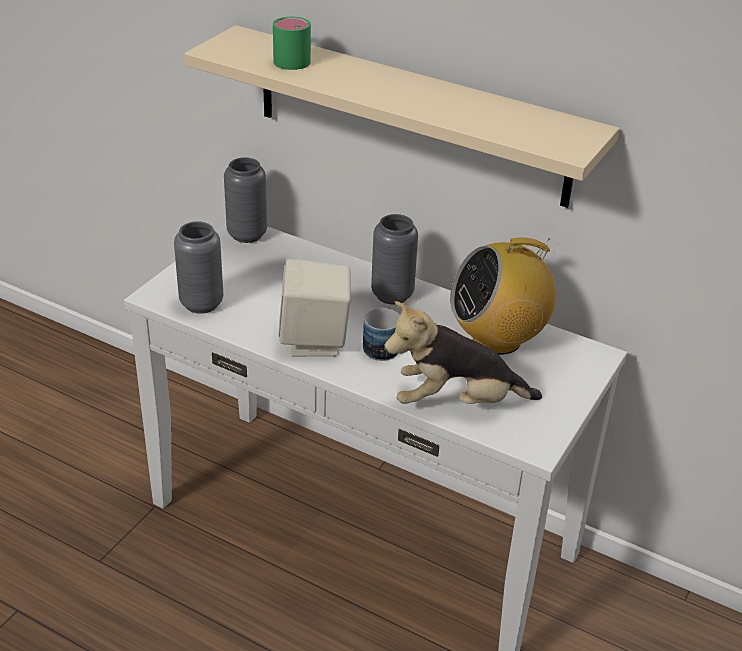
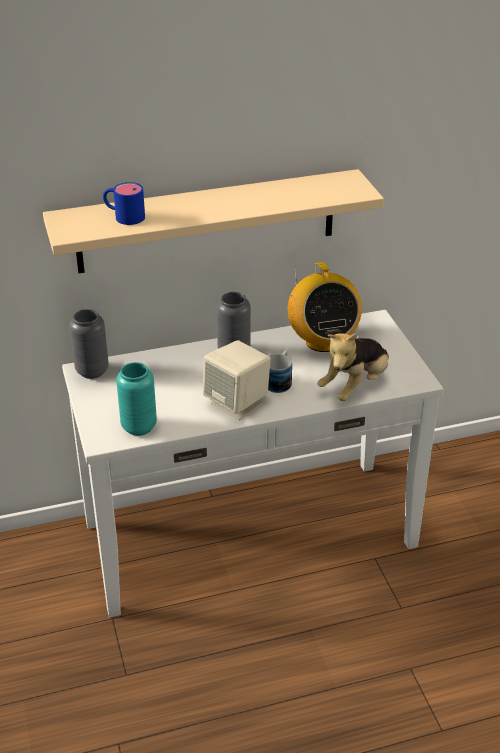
camera: 45 degrees left, 0 degrees up
(201, 304) = (139, 427): grey vase -> turquoise vase
(289, 58) = (124, 216): green mug -> blue mug
(497, 339) = (322, 341): radio -> radio turned 45 degrees counterclockwise

